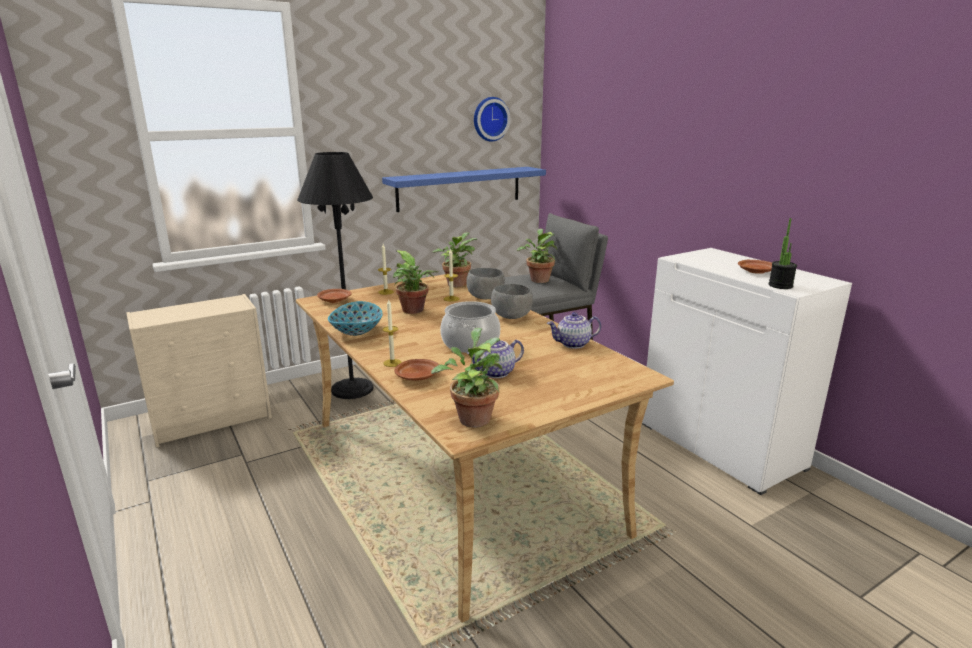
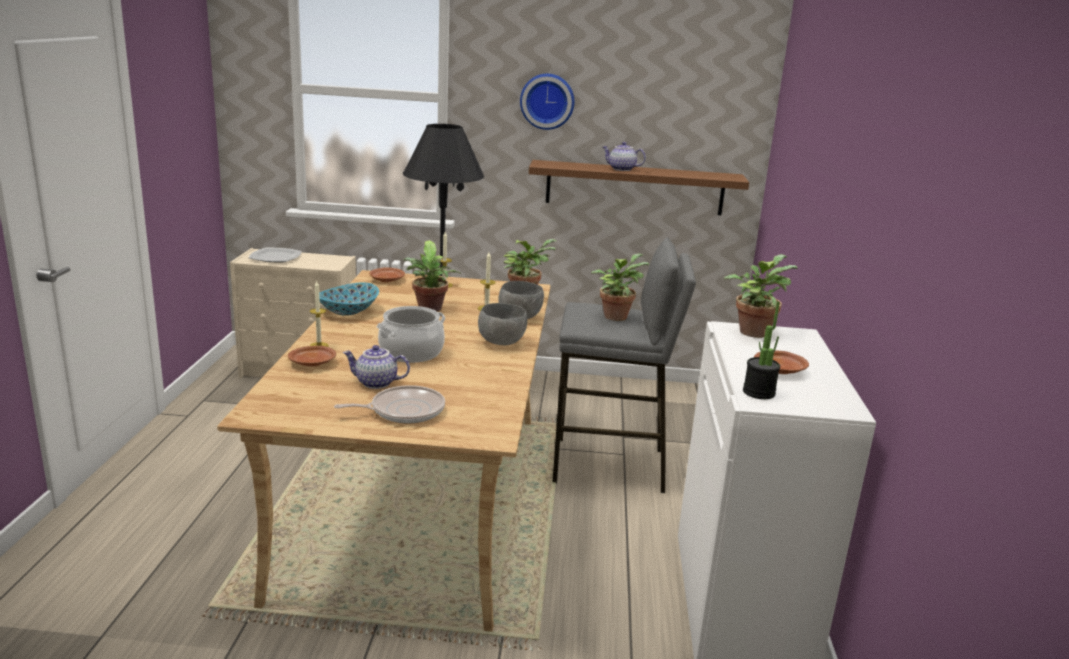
camera: 35 degrees right, 0 degrees up
(170, 313) = (276, 257): none -> plate
(460, 188) = (634, 188): blue shelf -> brown shelf
(473, 417) = (283, 408): potted plant -> potted plant (754, 331)
(490, 119) = (689, 106): wall clock -> wall clock (547, 101)
(557, 383) = (403, 411): none -> frying pan
(573, 344) = (498, 386): teapot -> teapot (621, 169)

